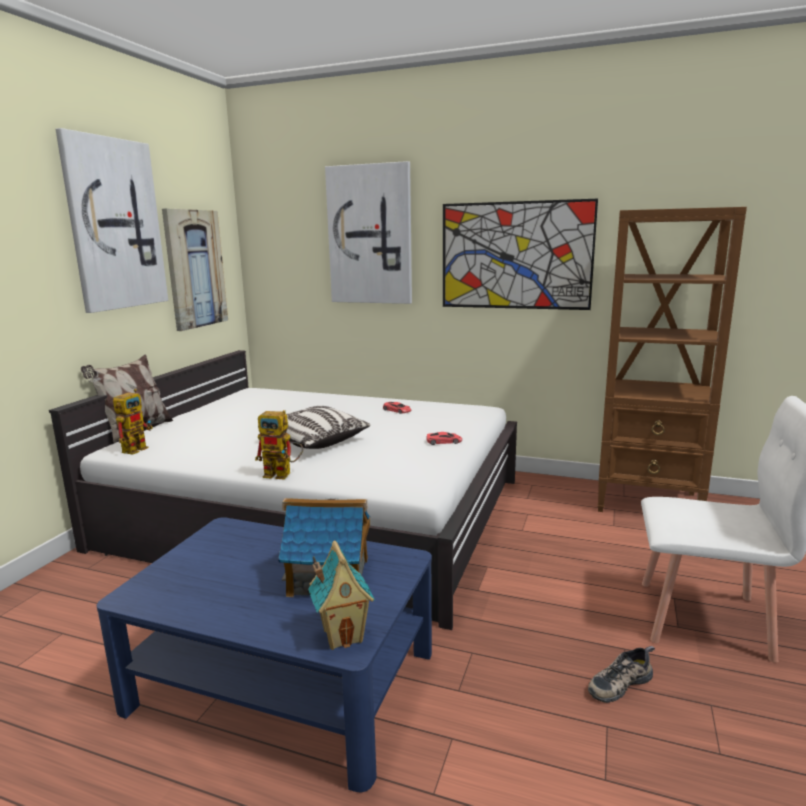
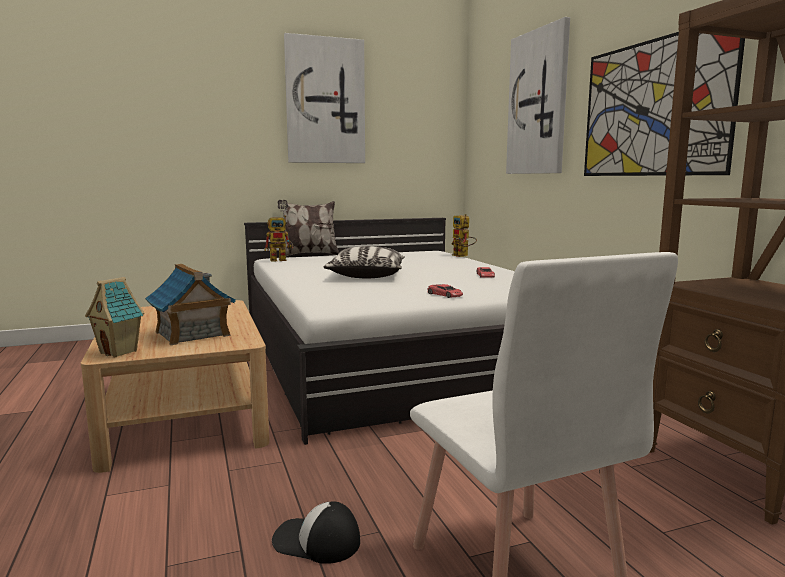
camera: 50 degrees right, 5 degrees down
(195, 269) = (404, 141): picture -> none
(283, 474) = (294, 283): toy robot -> toy robot (463, 256)
(284, 679) = (185, 413): blue coffee table -> beige coffee table
(619, 682) = (316, 541): shoe -> cap

